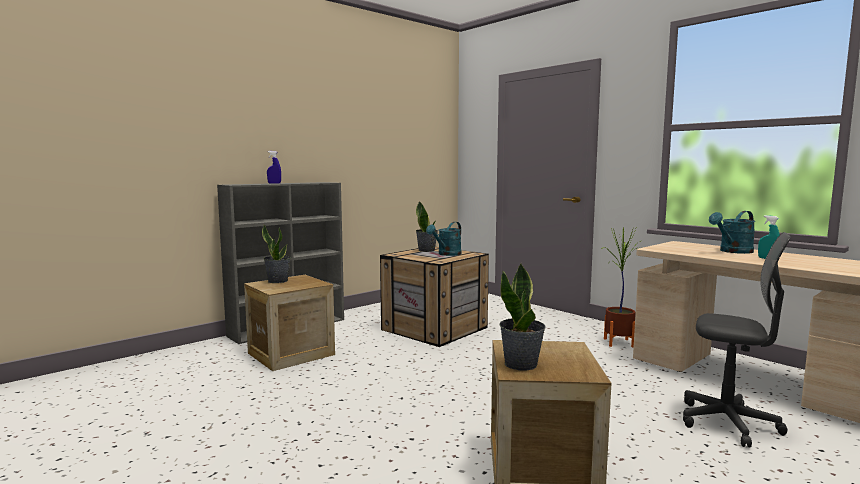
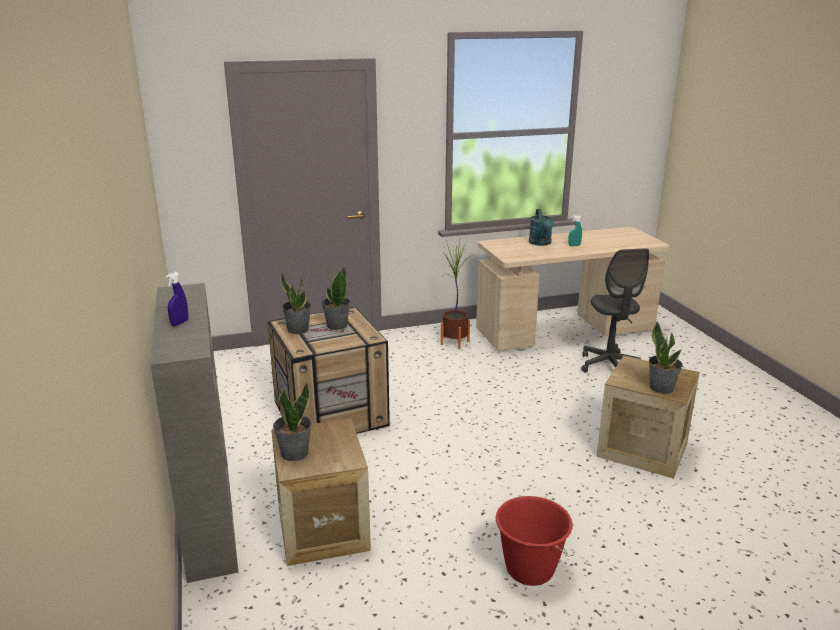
camera: 65 degrees left, 15 degrees up
(268, 431) = (529, 569): none -> red bucket
(447, 254) = (336, 325): turquoise watering can -> potted plant
(728, 423) = (609, 366): grey office chair -> grey office chair turned 120 degrees clockwise

